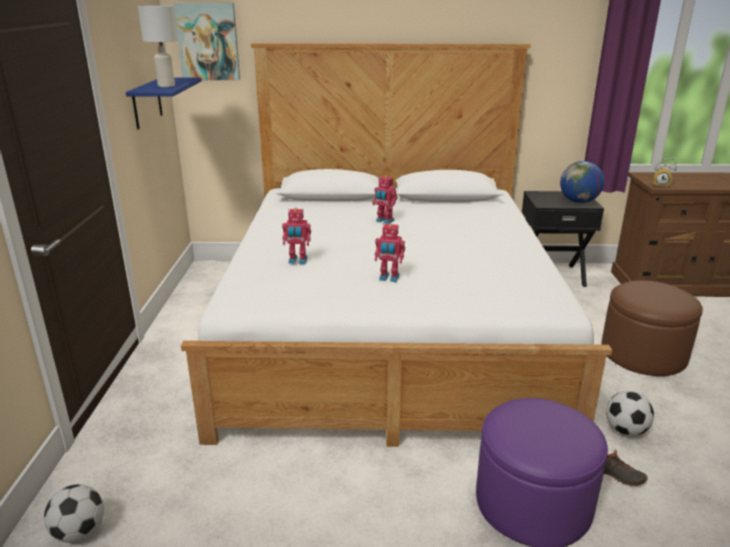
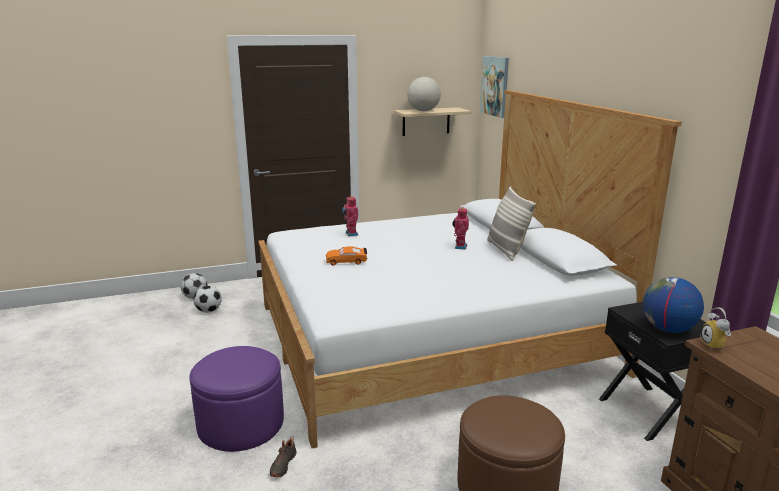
camera: 70 degrees right, 5 degrees down
(147, 103) = (426, 121): blue shelf -> beige shelf
(166, 86) = (423, 111): white table lamp -> globe
(389, 278) = (346, 261): toy robot -> orange toy car
(408, 207) = (506, 250): none -> pillow
(625, 430) = (348, 470): football -> football (209, 311)

